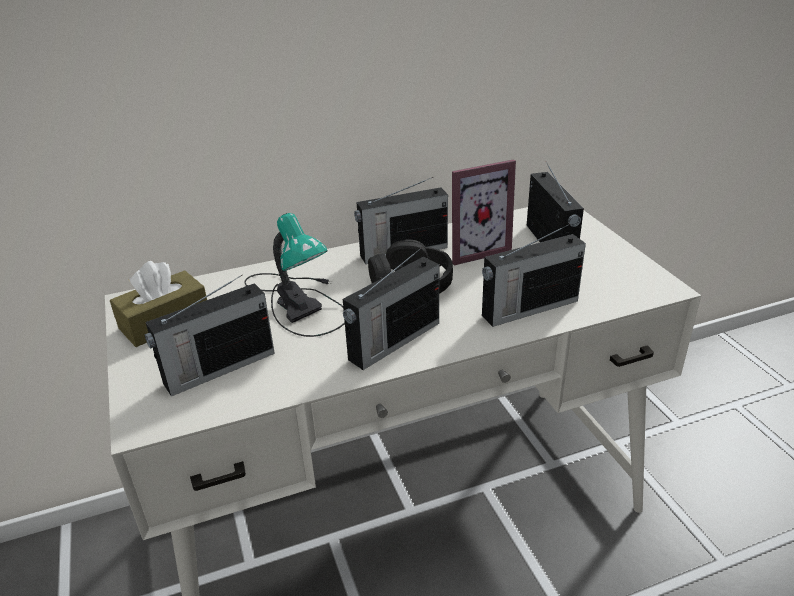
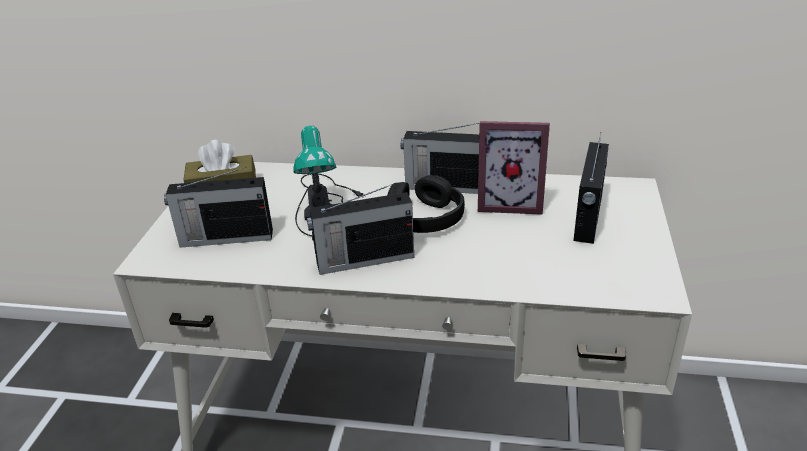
camera: 30 degrees right, 0 degrees up
(528, 308) = (503, 270): radio -> none

